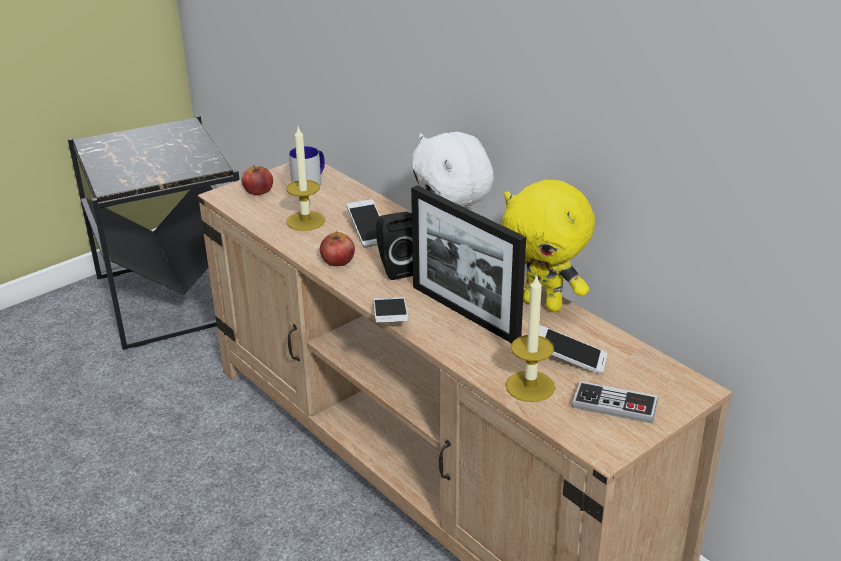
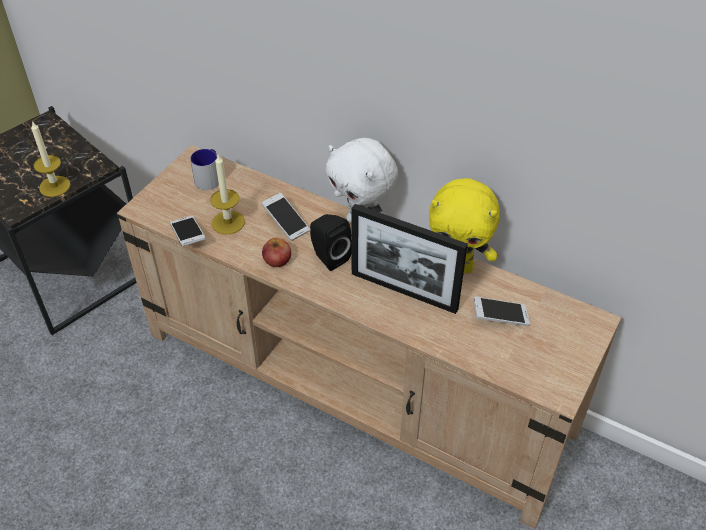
camera: 20 degrees left, 15 degrees up
(258, 190) = (168, 196): apple -> none
(390, 318) = (350, 311): phone -> phone (188, 236)
(530, 386) = (484, 351): candle -> candle (54, 186)
(614, 404) = (550, 352): game controller -> none

